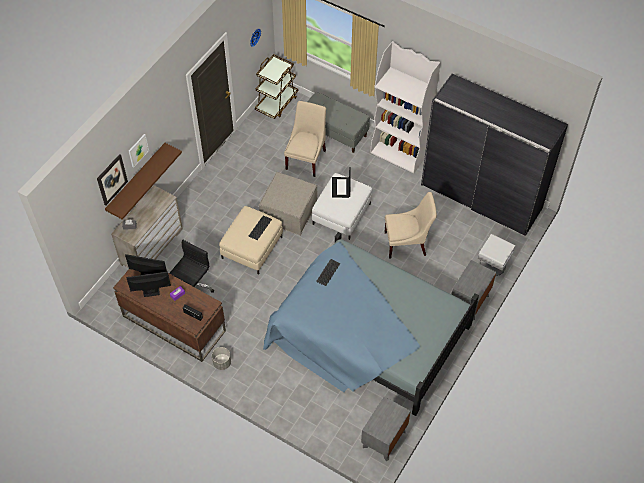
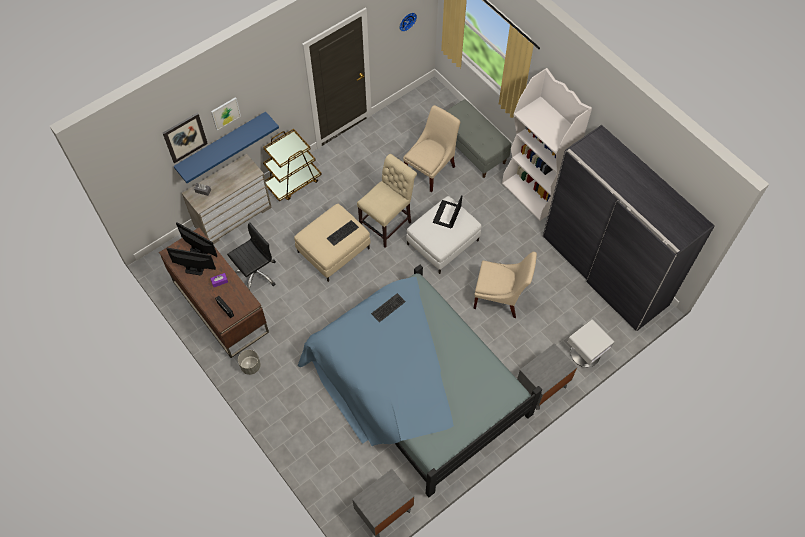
camera: 20 degrees right, 5 degrees up
(136, 180) = (221, 144): brown shelf -> blue shelf
(277, 103) = (425, 99): brown cart -> brown cart (293, 182)
(289, 212) = (388, 223): beige ottoman -> beige chair

